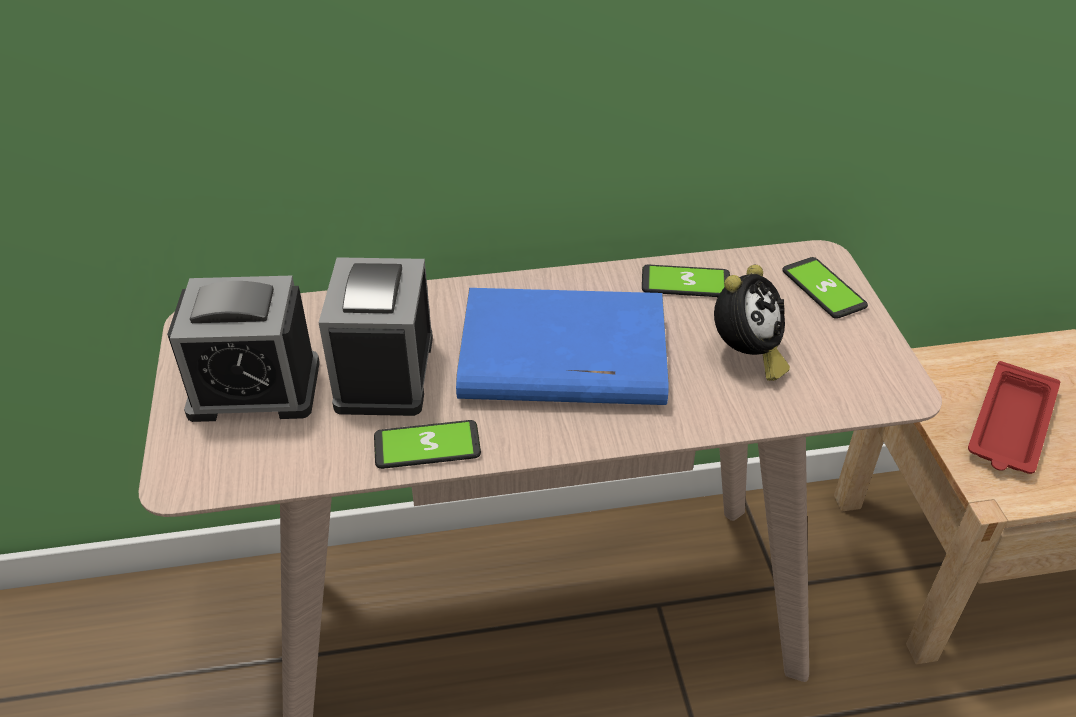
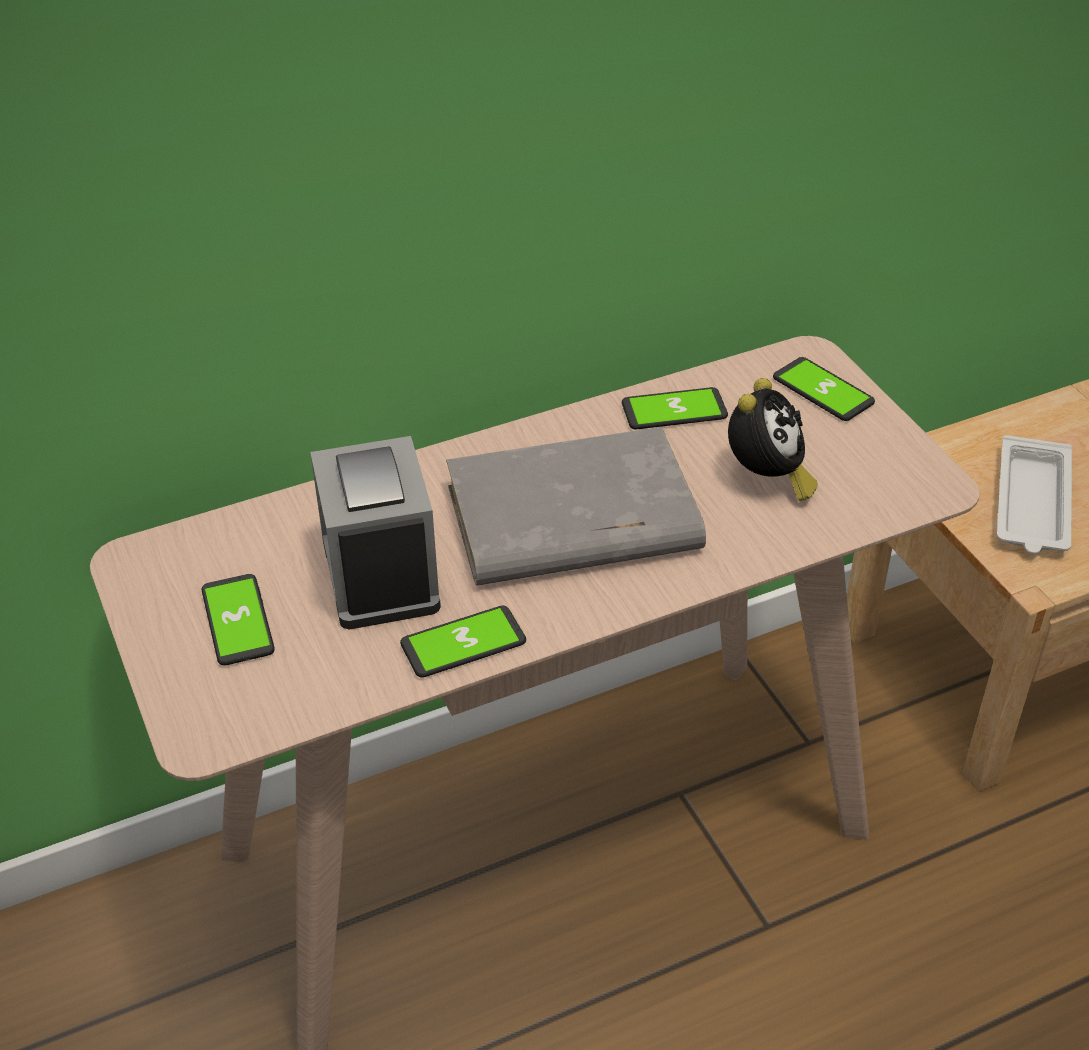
camera: 15 degrees left, 0 degrees up
(254, 388) = (238, 621): alarm clock -> phone
(560, 358) = (570, 520): blue book -> grey book
(1010, 426) = (1032, 505): red tray -> white tray

